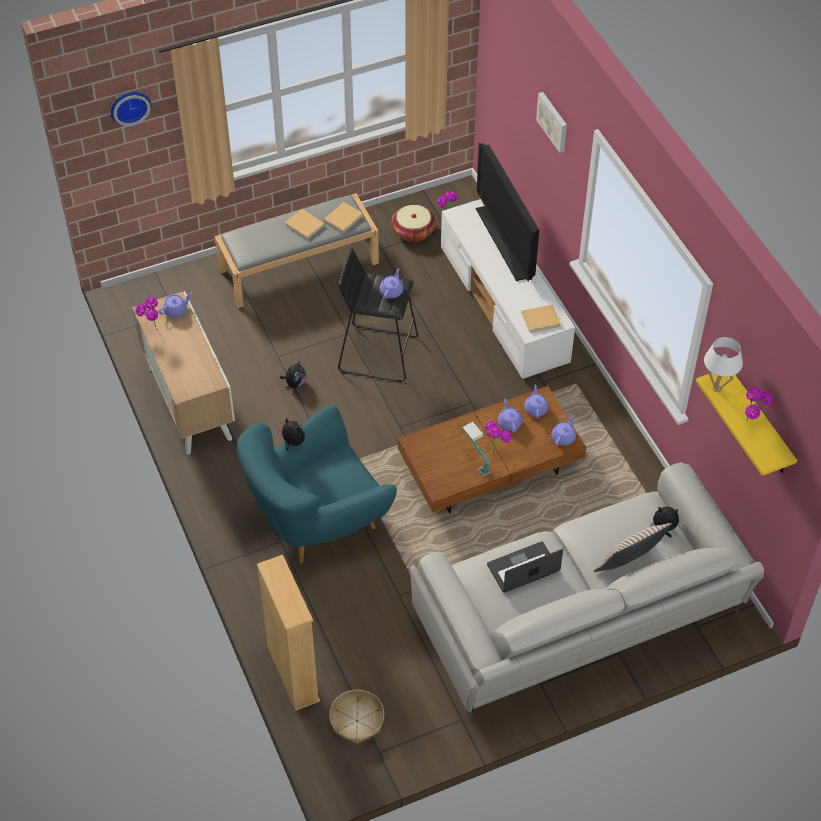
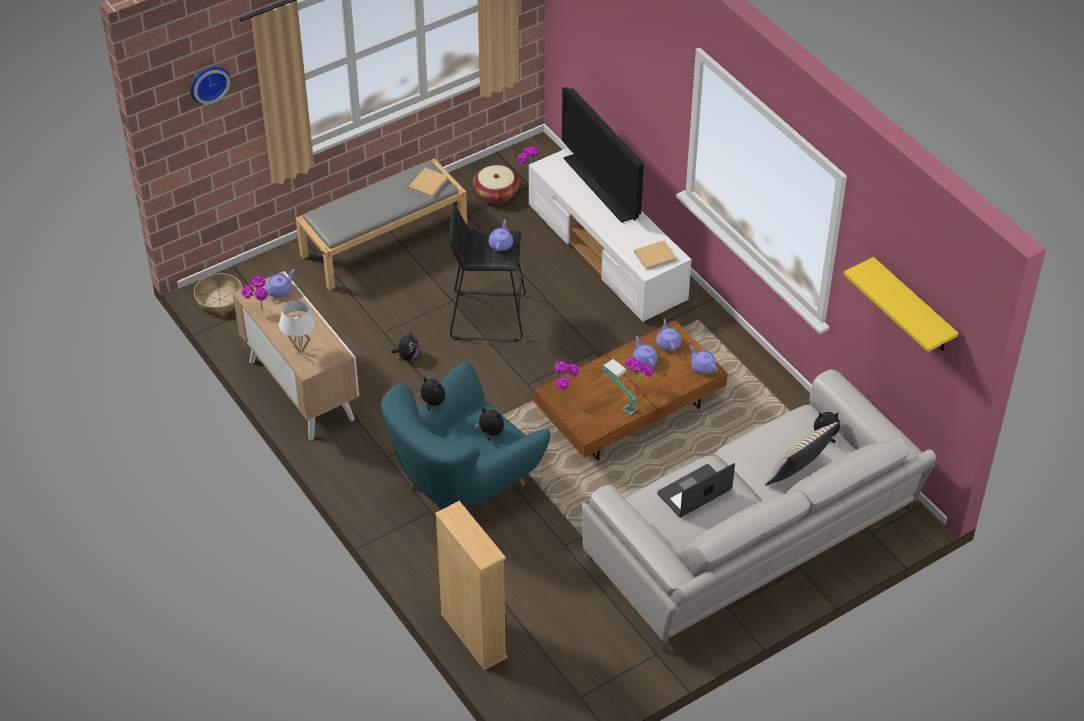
camera: 10 degrees left, 5 degrees down
(305, 226) = (390, 196): beige book -> none
(344, 478) = (490, 433): none -> plush toy
(356, 720) = (549, 670): basket -> basket (219, 299)
(553, 121) = (645, 50): picture -> none
(563, 437) = (702, 367): purple teapot -> purple teapot turned 60 degrees counterclockwise
(717, 388) = (866, 278): white table lamp -> white table lamp (300, 351)
(752, 423) = (907, 305): potted plant -> potted plant (565, 395)

